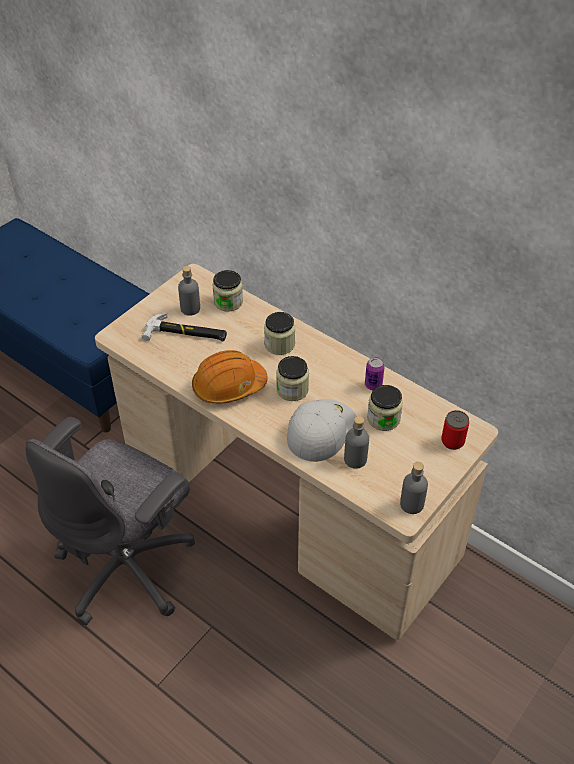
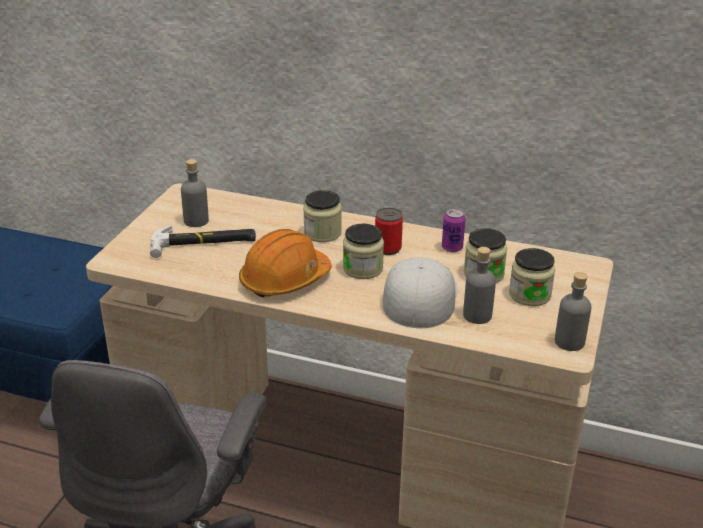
camera: 20 degrees left, 15 degrees down
(228, 302) = (239, 208): jar -> jar (529, 295)
(452, 441) = (572, 278): can -> can (387, 249)

